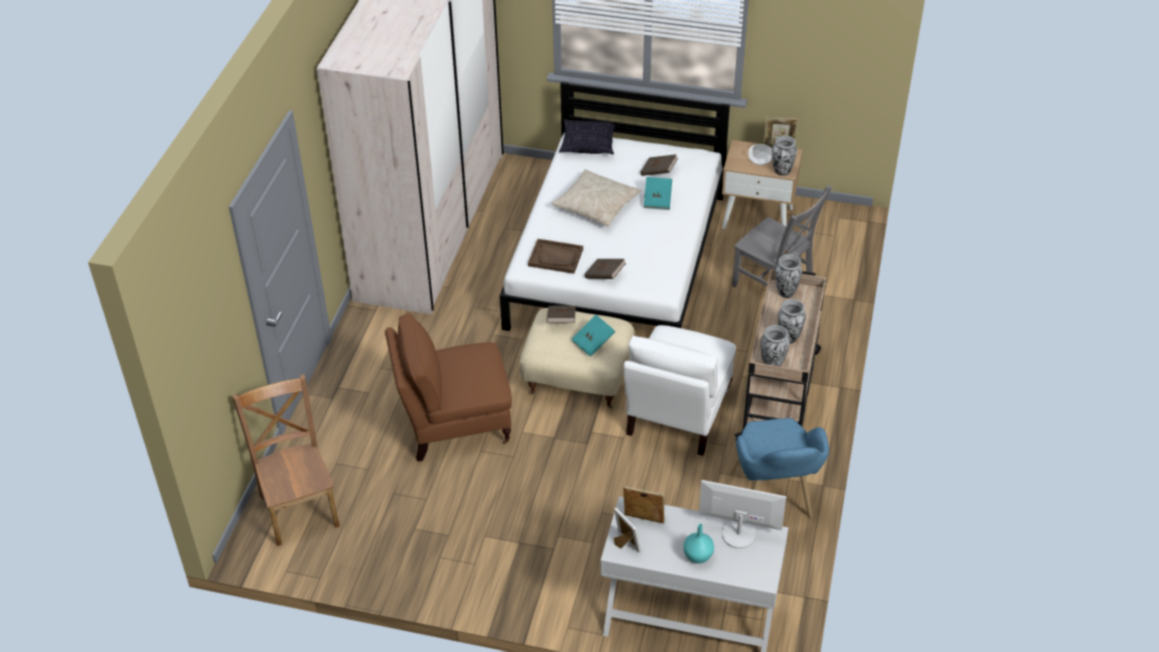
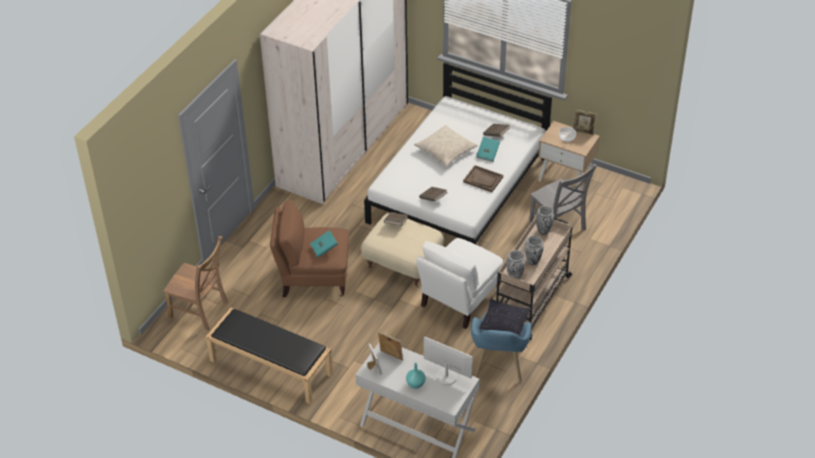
camera: 15 degrees right, 0 degrees up
(299, 507) = (200, 311): brown chair -> brown chair turned 120 degrees clockwise
(435, 572) = (270, 367): none -> black bench
(556, 257) = (405, 181): brown tray -> brown tray (483, 179)
(588, 144) = (456, 107): pillow -> pillow (504, 324)
(593, 342) = (411, 241): turquoise book -> turquoise book (324, 248)
(782, 171) = (578, 149): vase -> none

